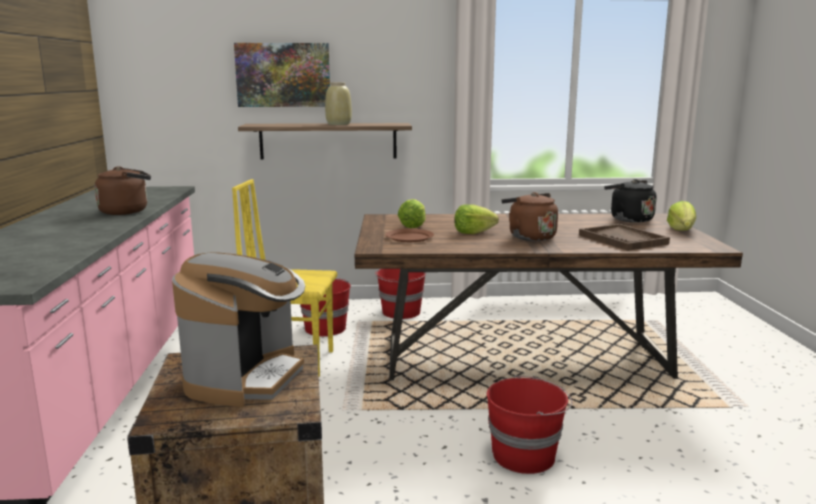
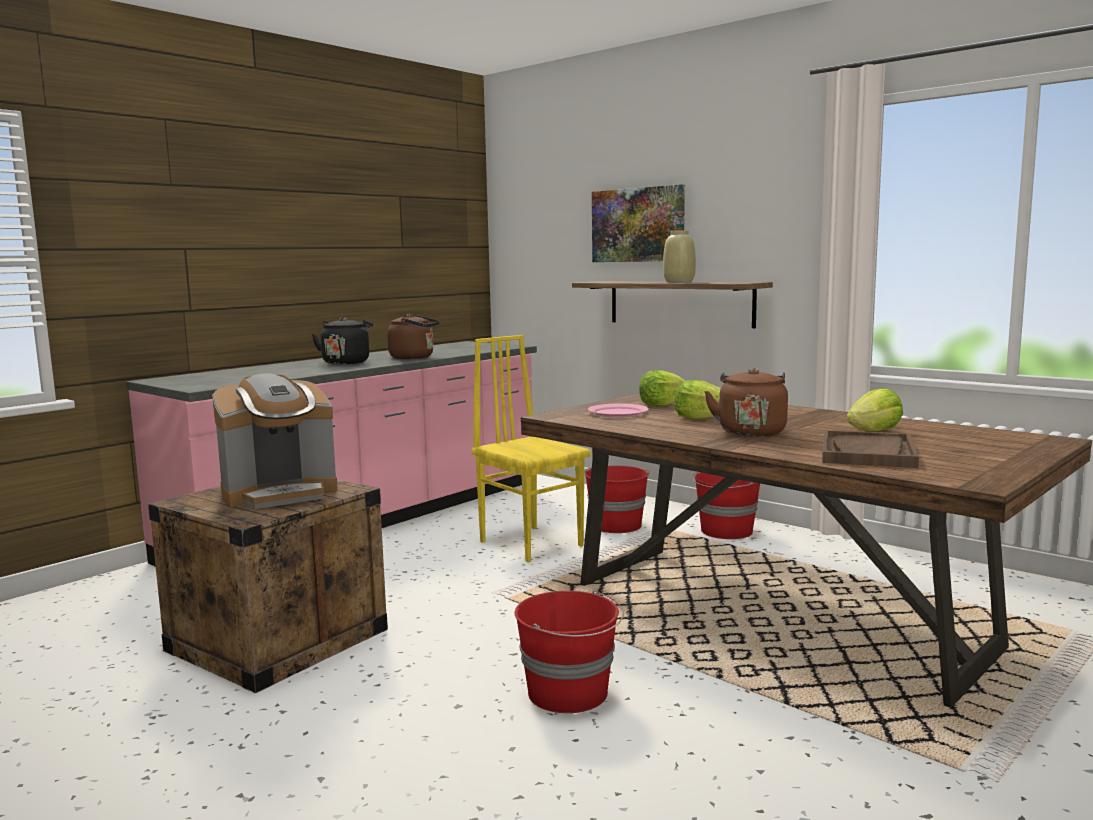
camera: 45 degrees right, 5 degrees down
(409, 237) = (618, 413): brown plate -> pink plate
(628, 219) = (981, 436): black kettle -> black kettle (346, 362)
(681, 230) = (1016, 459): lettuce -> lettuce (873, 431)

